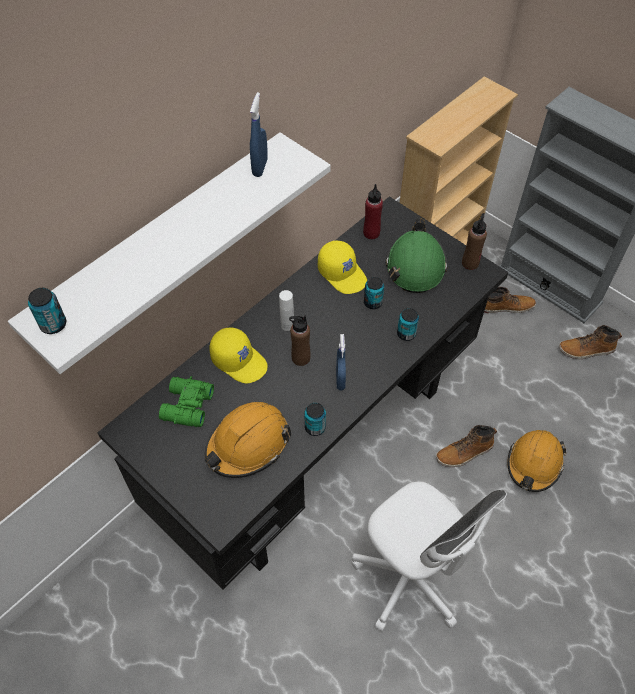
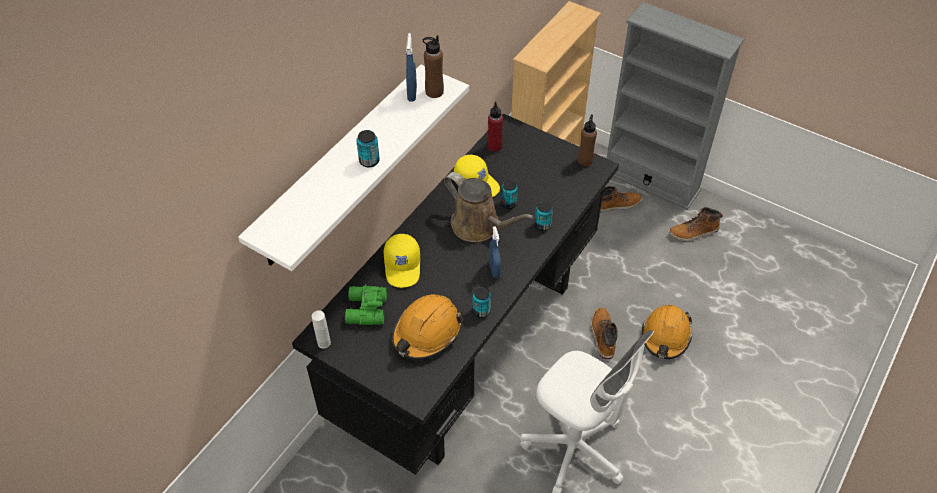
camera: 10 degrees left, 5 degrees down
(53, 324) = (277, 234): can -> can (369, 161)
(239, 361) = (403, 267): yellow cap -> yellow cap turned 60 degrees clockwise
(287, 325) = (438, 232): white bottle -> white bottle (324, 343)
(300, 358) = (456, 257): brown bottle -> brown bottle (434, 92)
(334, 325) = (479, 226): none -> brown watering can
(415, 265) = (538, 168): green hard hat -> none
(464, 452) = (602, 336): boot -> boot turned 120 degrees clockwise

